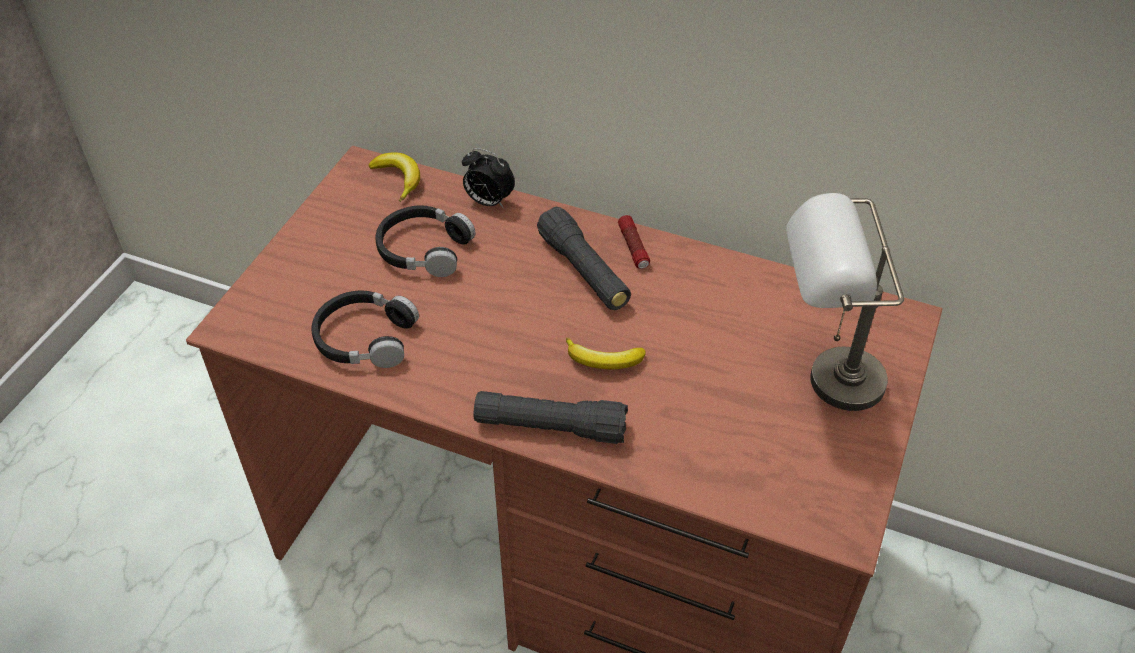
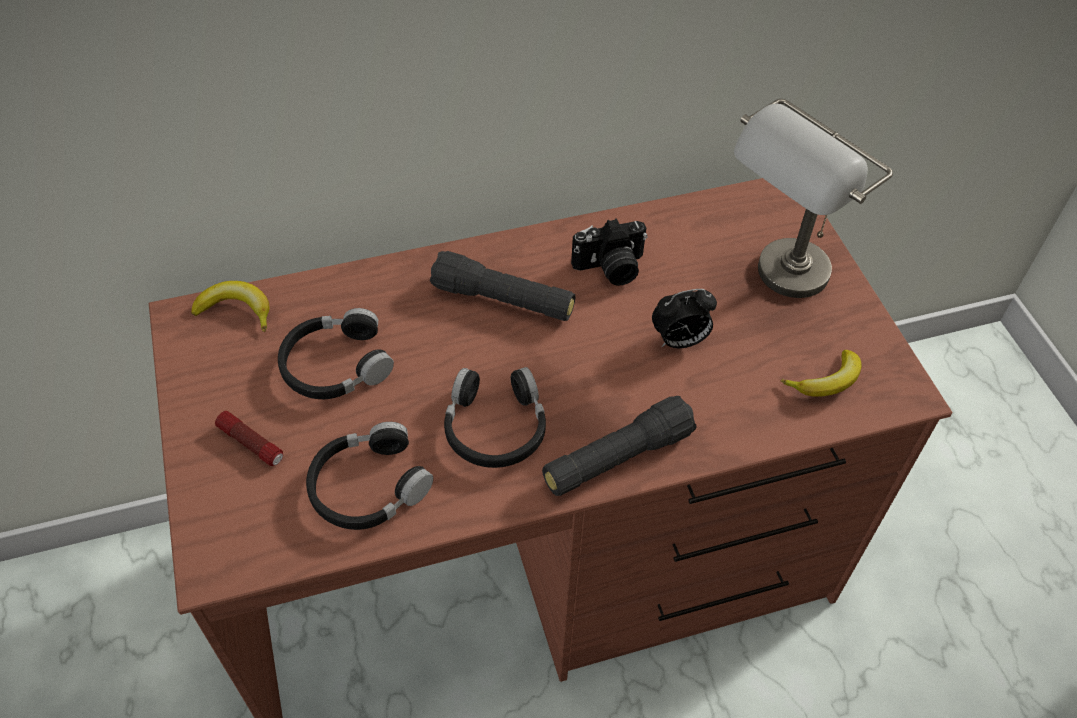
camera: 40 degrees left, 5 degrees up
(487, 352) = (495, 427): none -> black headphones
(488, 202) = (350, 284): alarm clock -> alarm clock (679, 341)
(603, 361) = (600, 370): banana -> banana (826, 381)
(633, 248) = (523, 254): flashlight -> flashlight (251, 444)
(691, 295) = (610, 268): none -> camera

